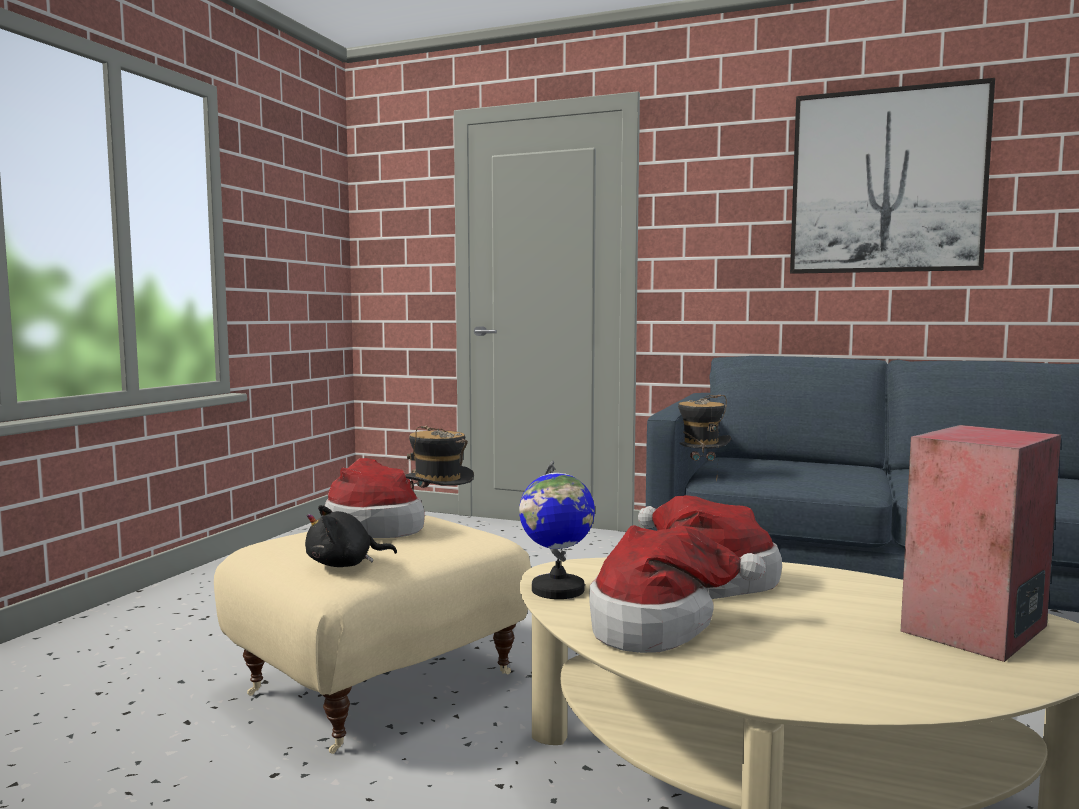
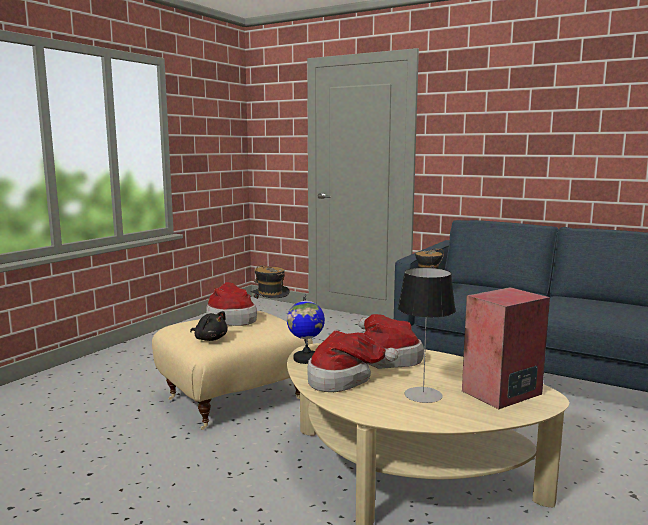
camera: 10 degrees right, 5 degrees up
(344, 564) = (210, 339): black plush toy -> black plush toy turned 135 degrees counterclockwise
(836, 644) = (423, 395): none -> table lamp
(886, 182) = (570, 110): picture -> none

